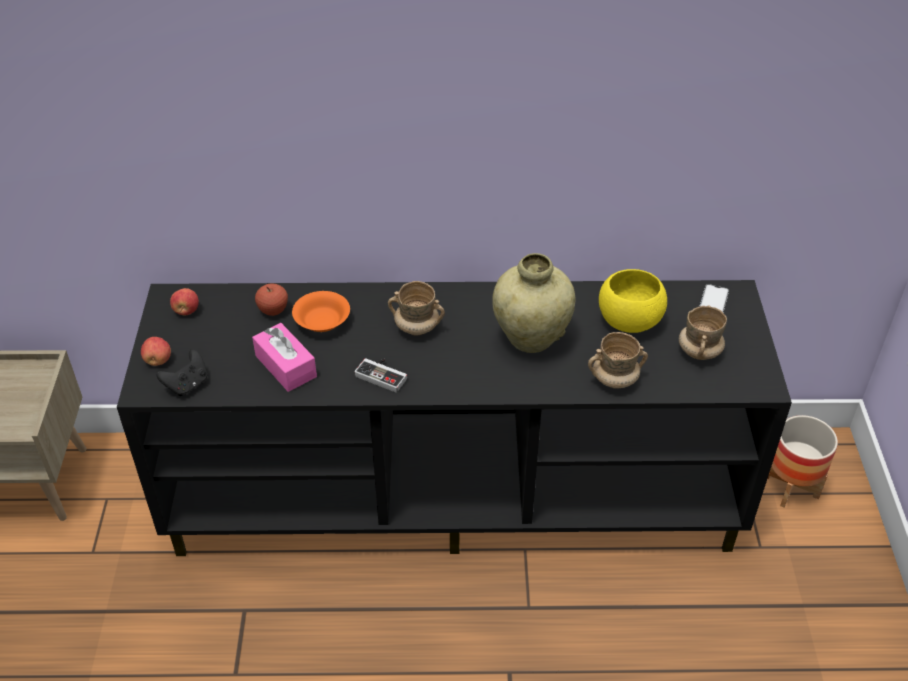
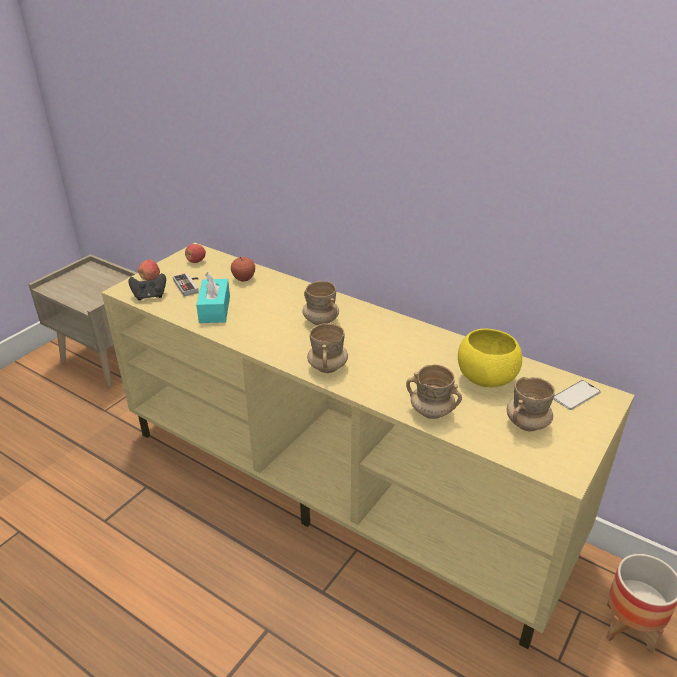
camera: 35 degrees right, 10 degrees down
(286, 366) = (214, 309): pink tissue box -> turquoise tissue box
(321, 322) = (264, 295): orange bowl -> none
(383, 374) = (267, 338): game controller -> game controller (189, 286)
(455, 494) = (340, 487): black tv stand -> beige tv stand
(478, 379) = (328, 367): none -> beige mug
(530, 338) = (394, 358): beige vase -> none

